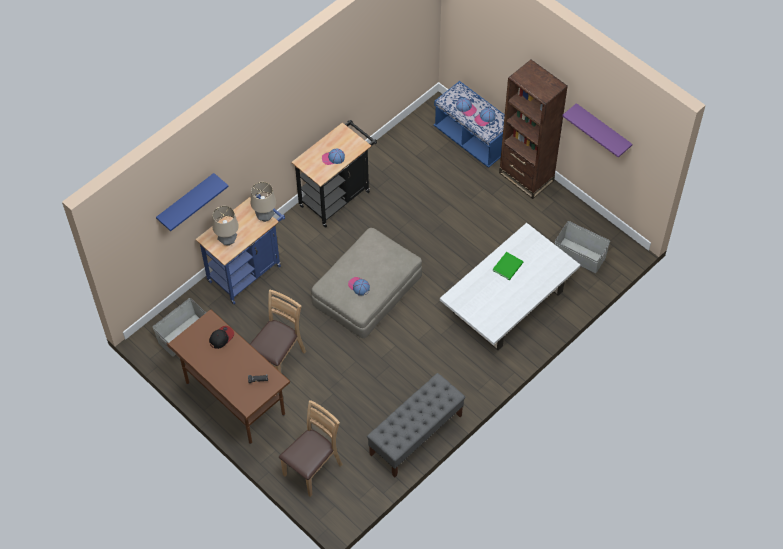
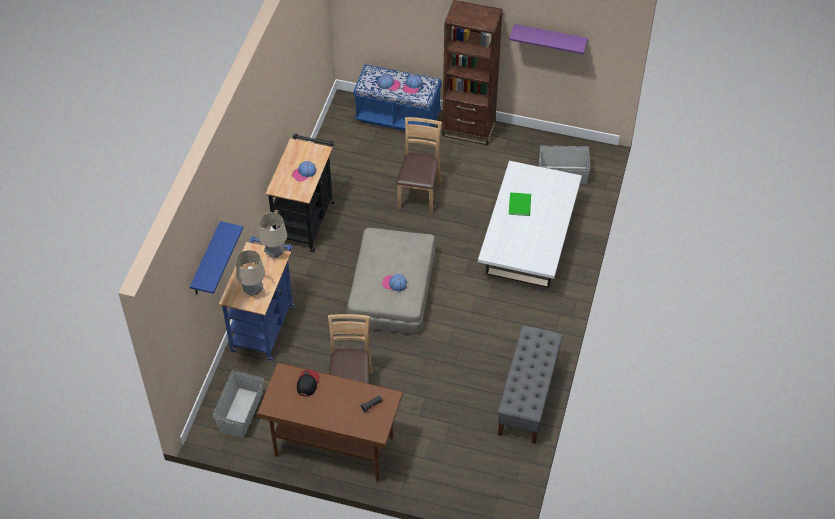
camera: 30 degrees left, 5 degrees down
(313, 469) = (453, 474): brown chair -> brown chair (419, 194)

